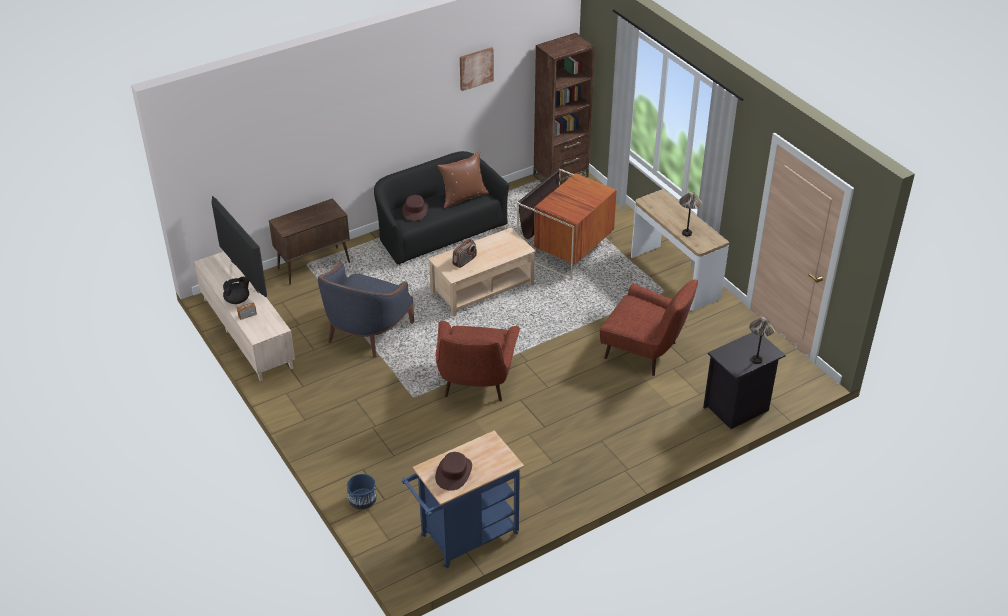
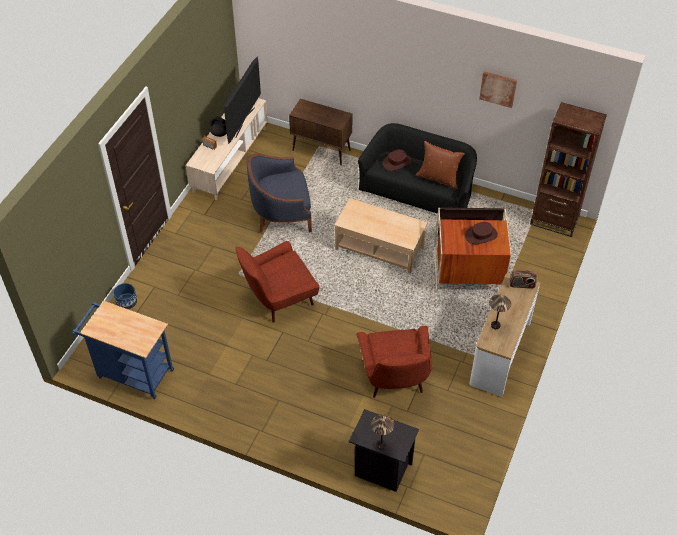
camera: 55 degrees right, 10 degrees up
(454, 473) = (112, 324): brown hat -> brown hat (481, 235)
(464, 261) = (364, 218): radio -> radio (521, 285)

